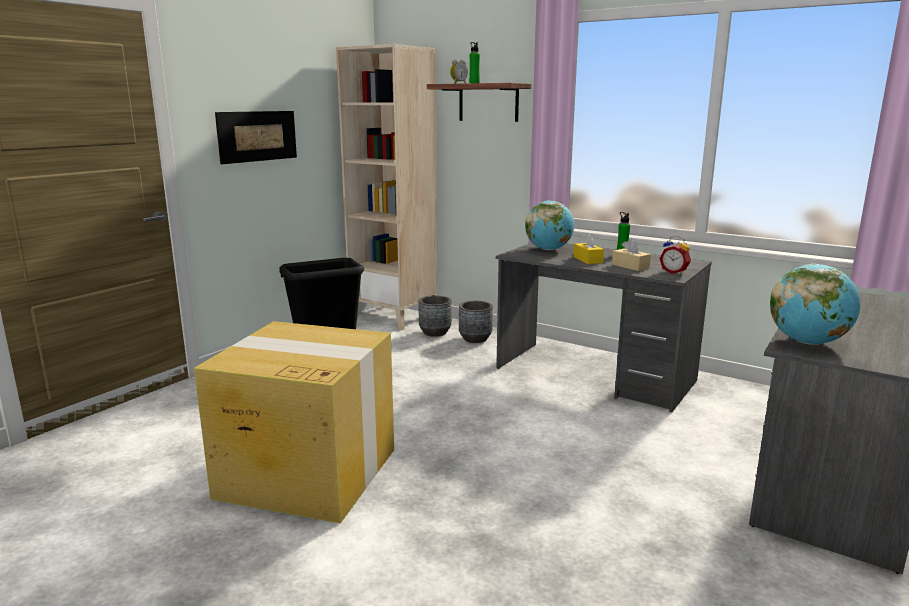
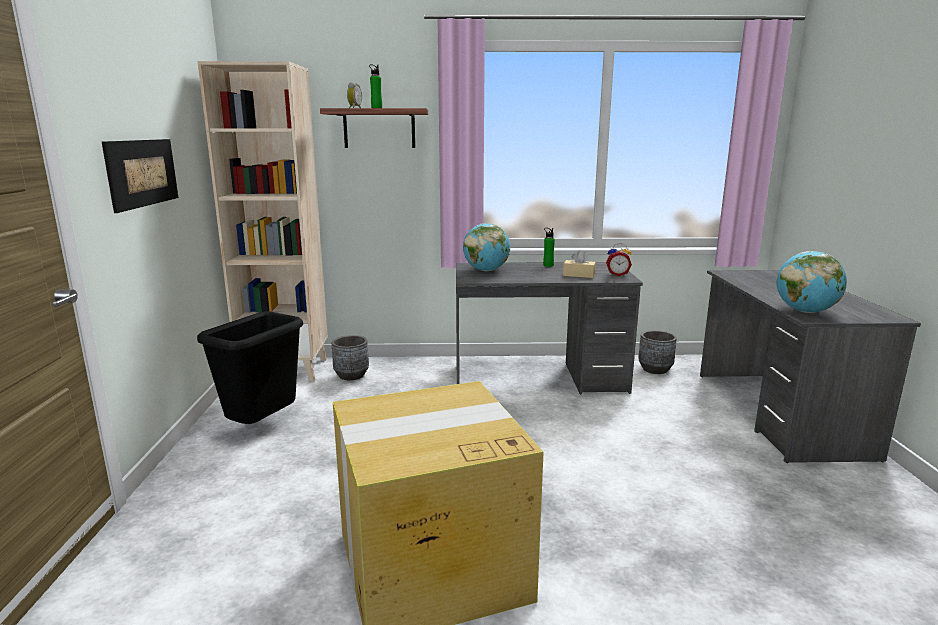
camera: 35 degrees left, 0 degrees up
(475, 339) = (398, 372): grey planter -> grey planter (655, 369)
(588, 260) = (537, 274): yellow tissue box -> none

